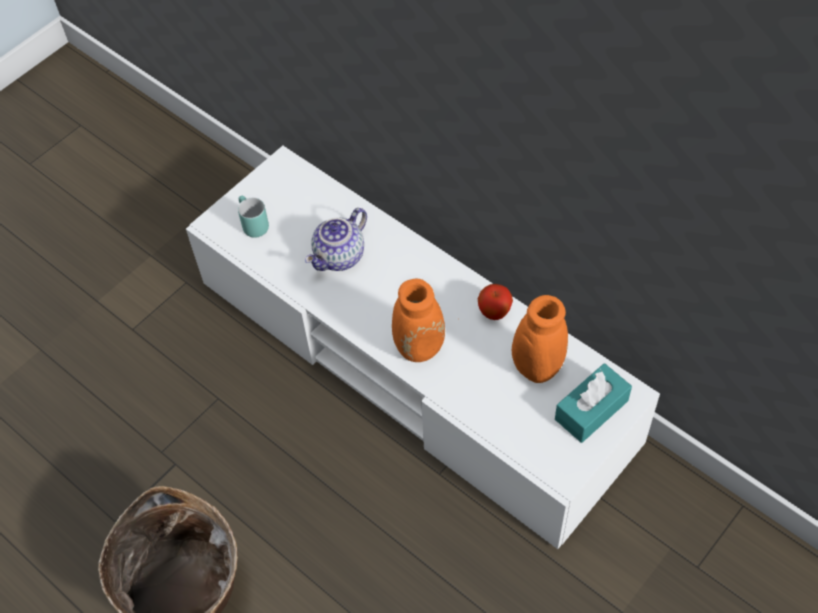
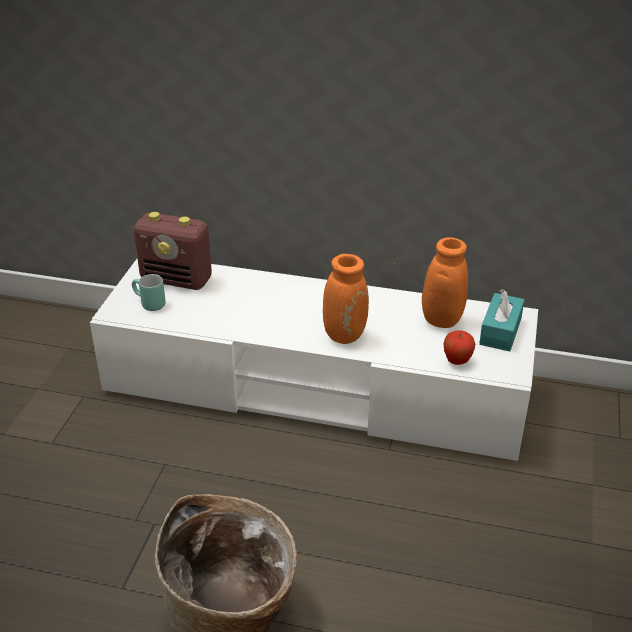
camera: 30 degrees left, 20 degrees down
(298, 199) = (177, 280): none -> radio
(340, 257) = (238, 303): teapot -> none
(494, 313) = (384, 301): apple -> apple (457, 361)

